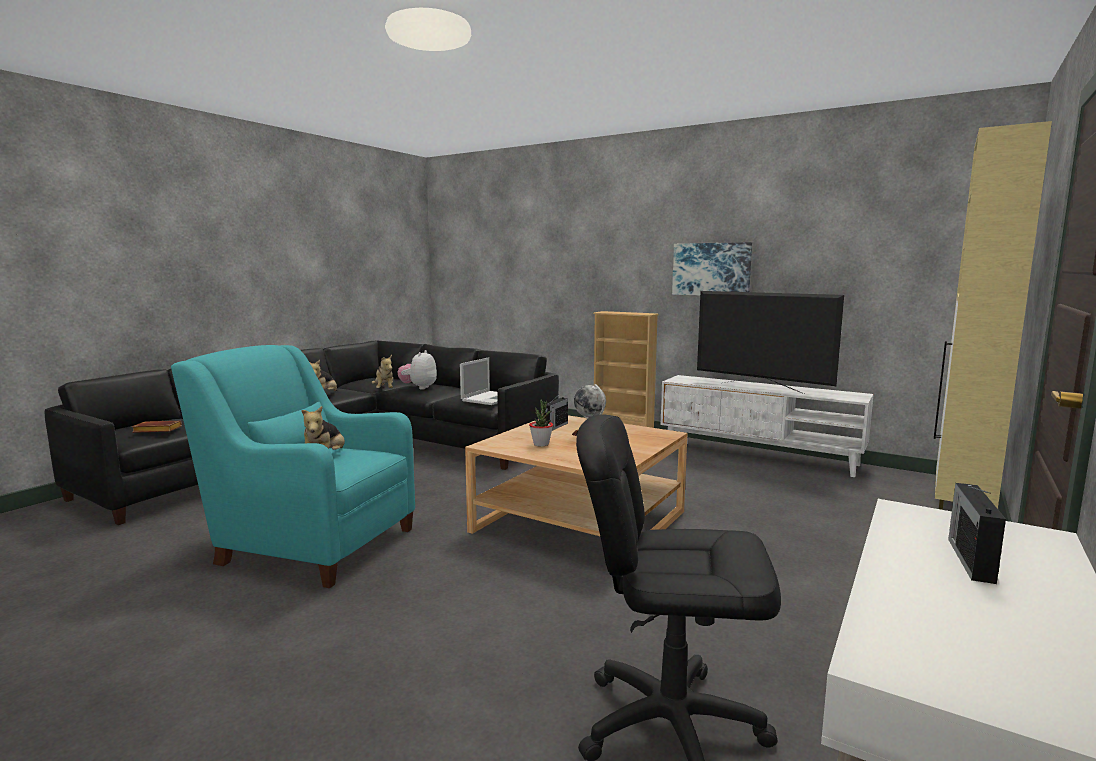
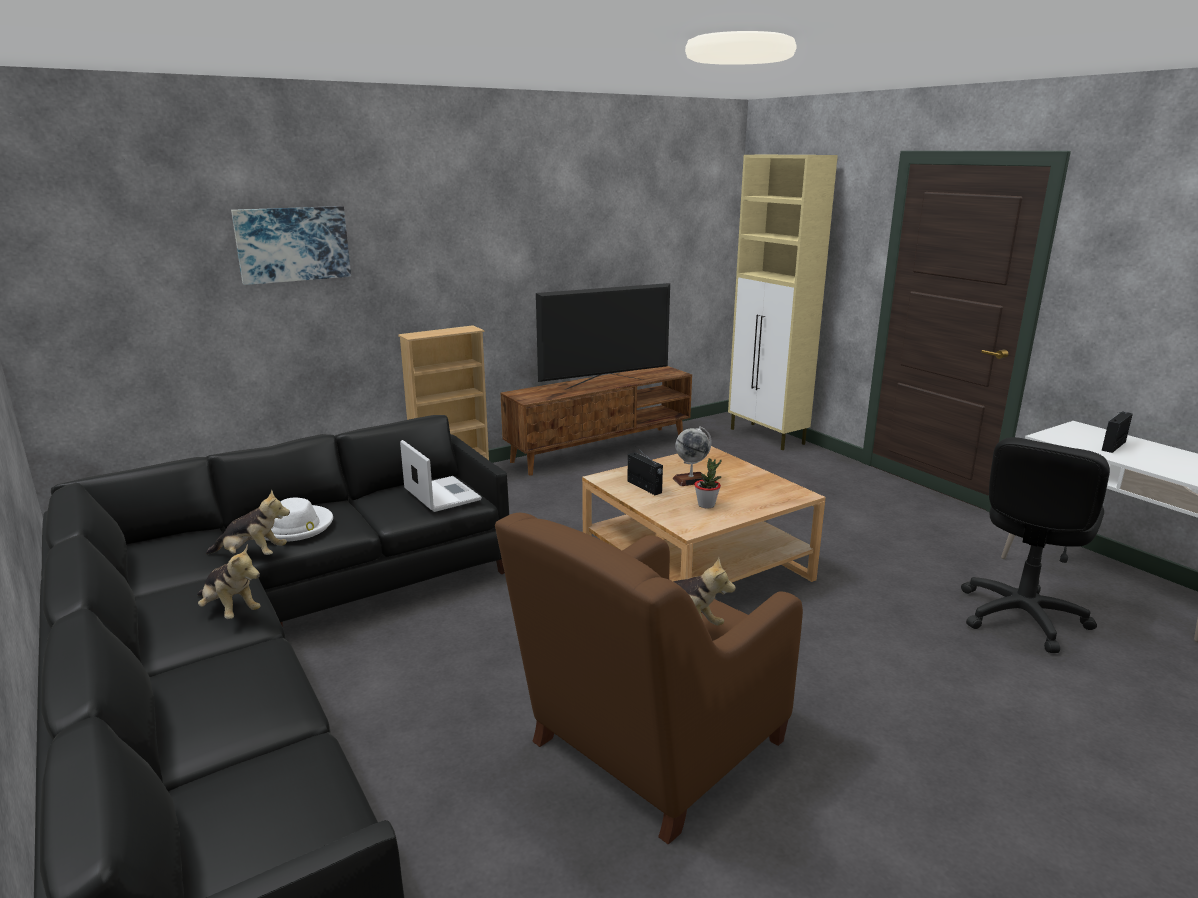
camera: 65 degrees left, 10 degrees up
(156, 431) = (304, 811): brown book -> none
(311, 543) = (649, 748): turquoise armchair -> brown armchair
(419, 388) = (295, 527): plush toy -> white hat
(711, 269) = (523, 265): picture -> picture (292, 244)
(759, 455) = (600, 450): white tv stand -> brown tv stand
(970, 559) = (1114, 446): radio -> radio turned 90 degrees clockwise

